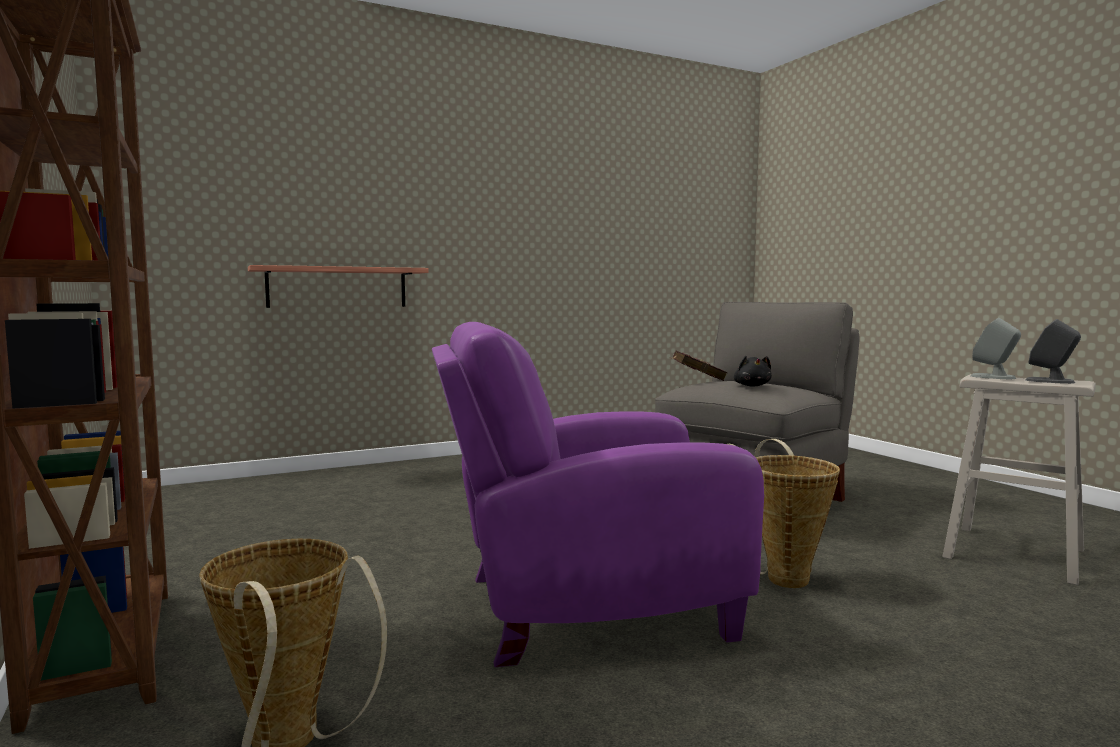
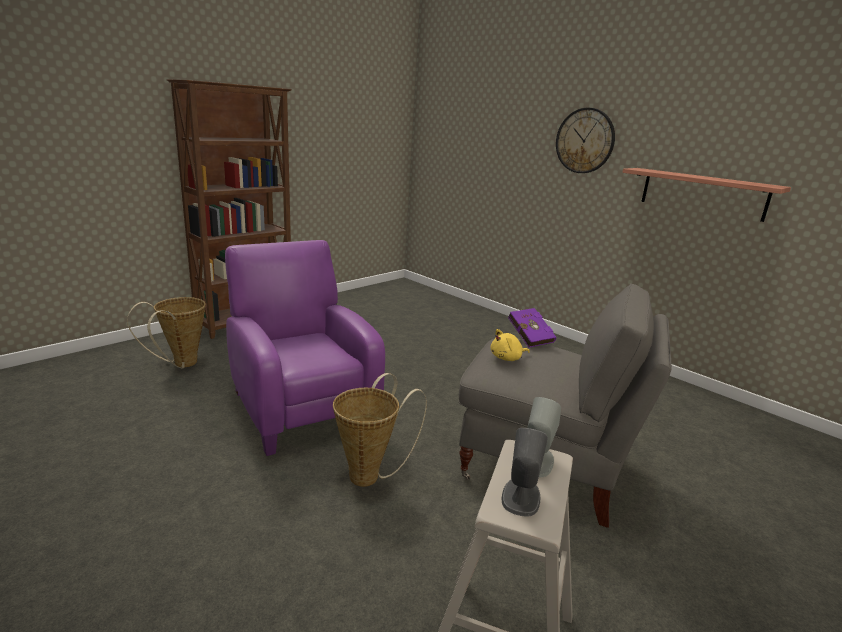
camera: 70 degrees right, 15 degrees up
(337, 287) = (503, 196): shelf -> shelf (702, 194)
(450, 203) = (585, 141): none -> wall clock
(696, 379) = (529, 337): red book -> purple book
(752, 386) = (507, 358): black plush toy -> yellow plush toy

